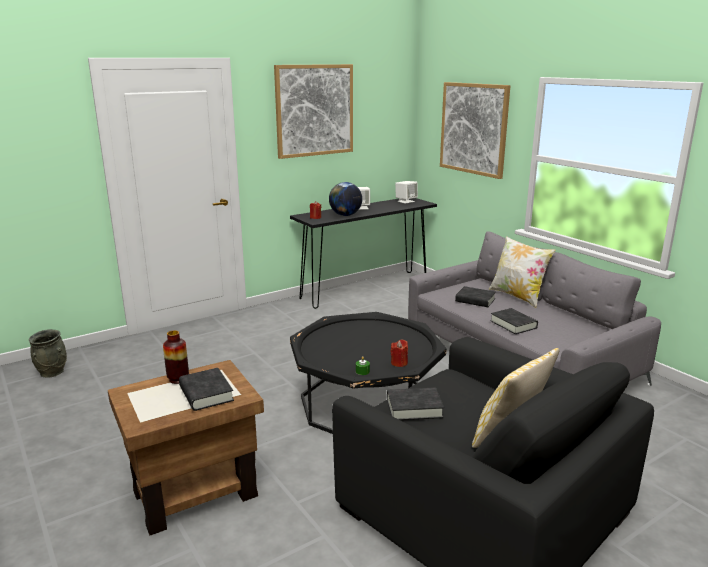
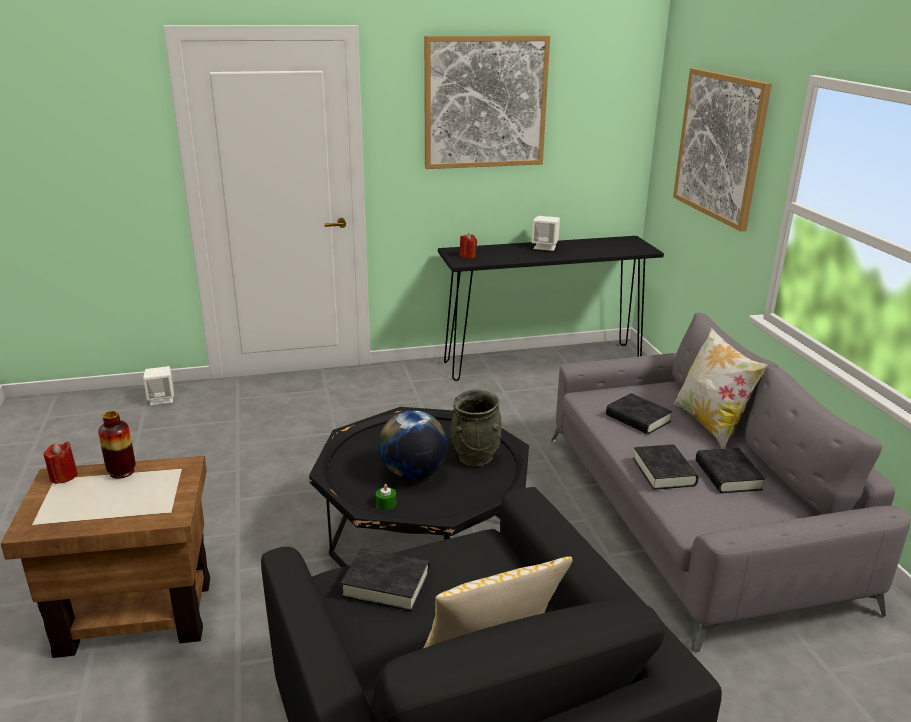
camera: 20 degrees right, 5 degrees up
(52, 372) = (100, 412): grey vase -> grey vase (475, 457)
(206, 394) = (132, 501): black book -> black book (727, 475)
(345, 215) = (511, 257): globe -> globe (413, 474)
(399, 363) = (445, 501): red candle -> red candle (63, 476)
(406, 201) = (620, 243): white speaker -> white speaker (162, 399)

